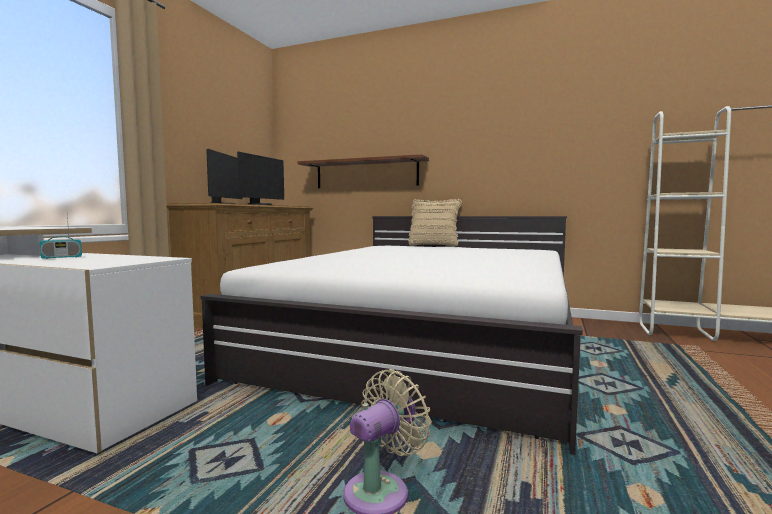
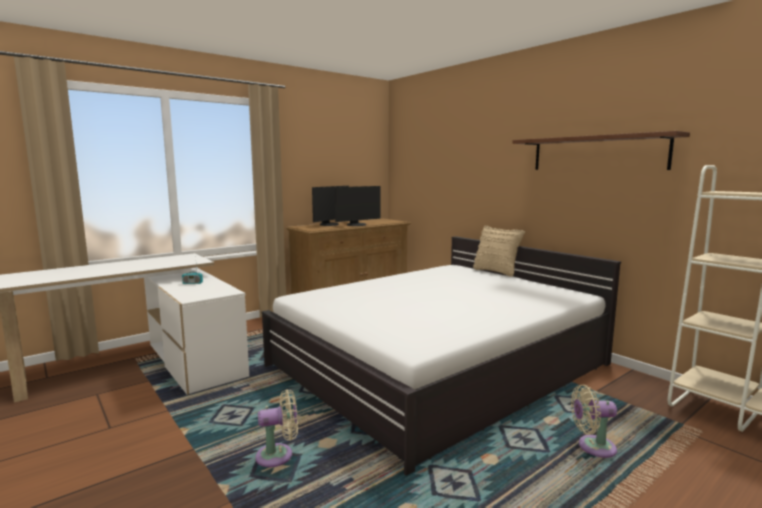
camera: 30 degrees right, 5 degrees up
(366, 174) = (451, 196): brown shelf -> brown shelf (597, 153)
(662, 375) = (592, 447): none -> beige fan

